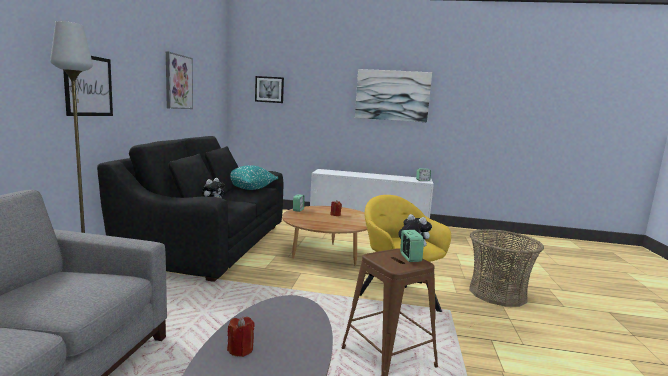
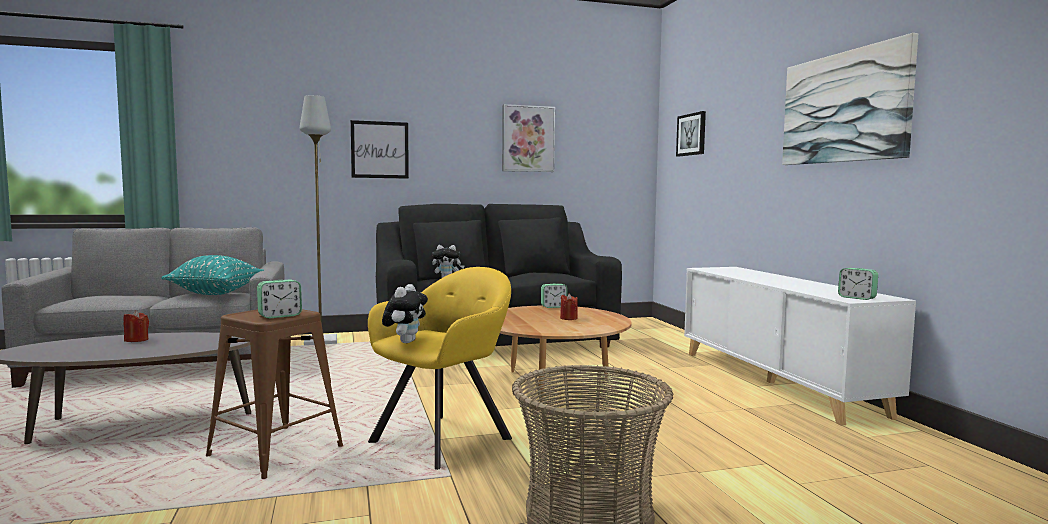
camera: 65 degrees right, 5 degrees down
(249, 188) = (546, 274): turquoise pillow -> turquoise pillow (216, 293)

